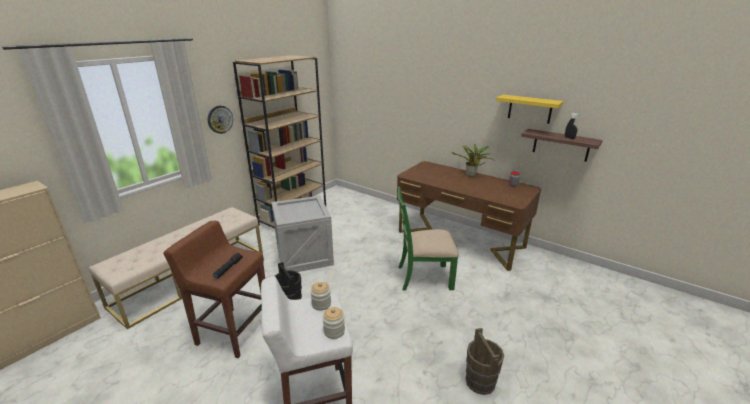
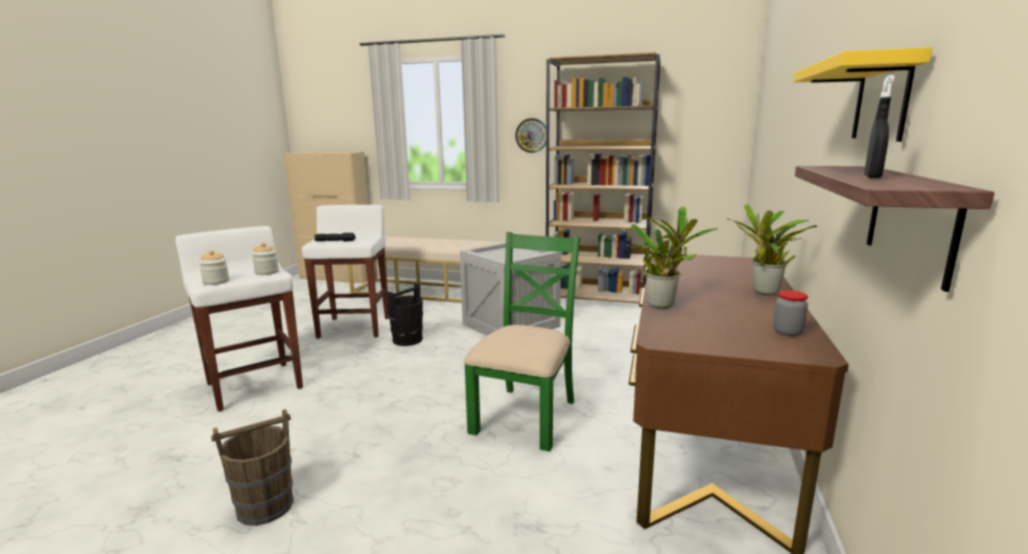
camera: 70 degrees right, 10 degrees down
(233, 331) = (355, 327): brown stool -> white stool
(424, 277) = (526, 416): green chair -> green chair turned 45 degrees clockwise
(478, 194) = (663, 304): none -> potted plant

